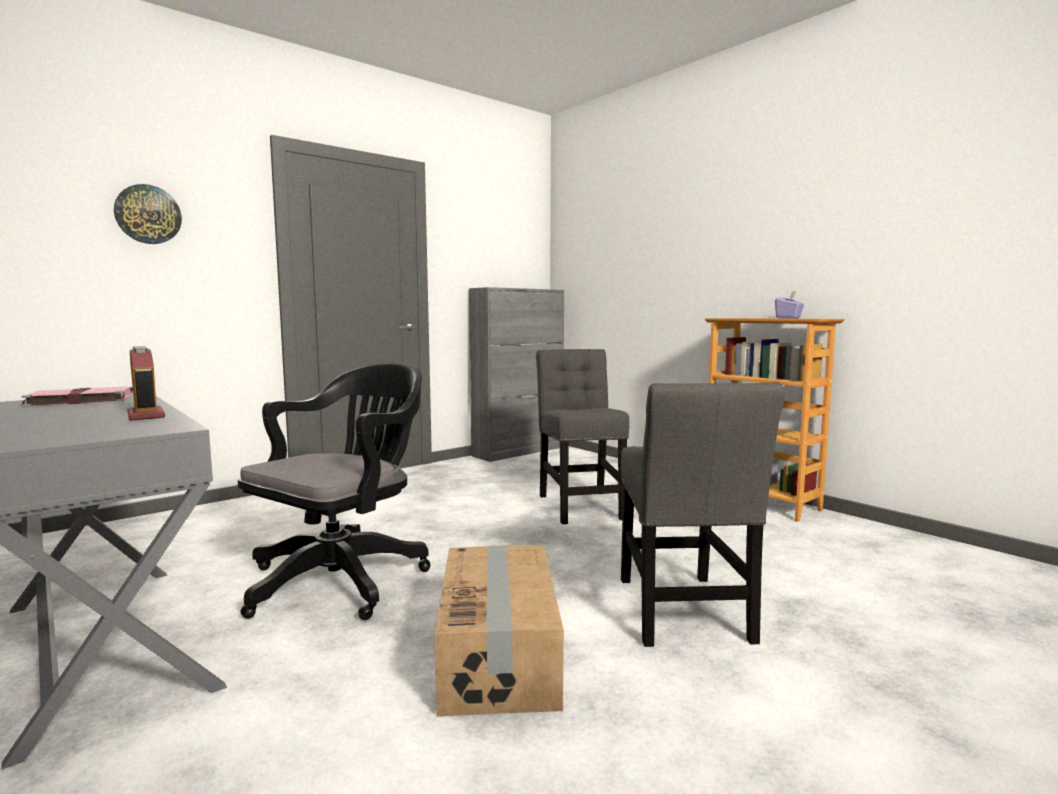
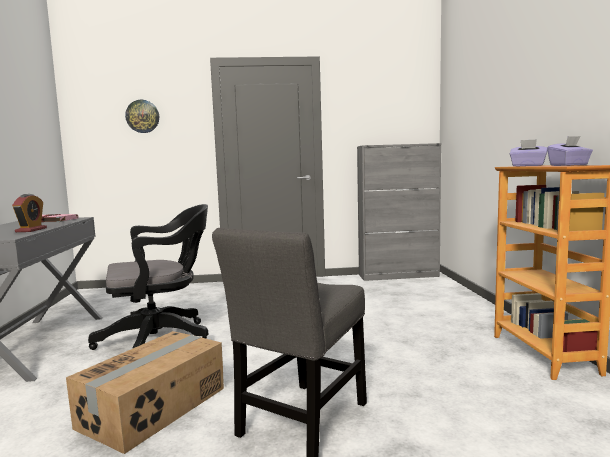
camera: 35 degrees right, 0 degrees up
(580, 505) = (372, 324): grey chair -> none
(740, 318) = (527, 166): none -> purple tissue box

